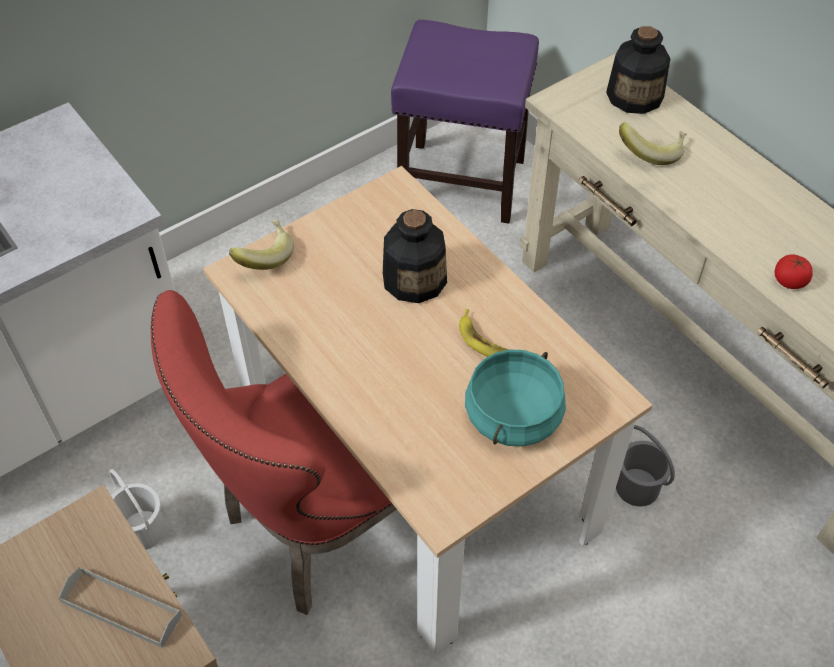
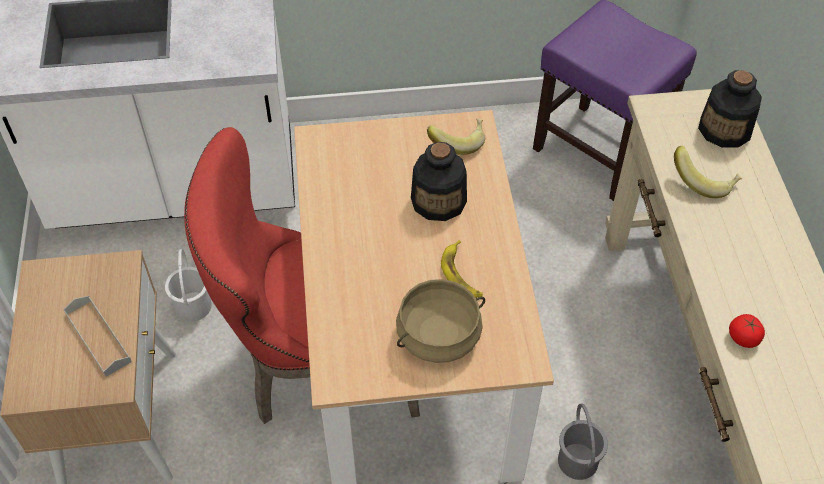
camera: 30 degrees right, 0 degrees up
(263, 256) = (341, 135): banana -> banana (457, 142)
(514, 416) = (438, 336): turquoise cooking pot -> beige cooking pot

